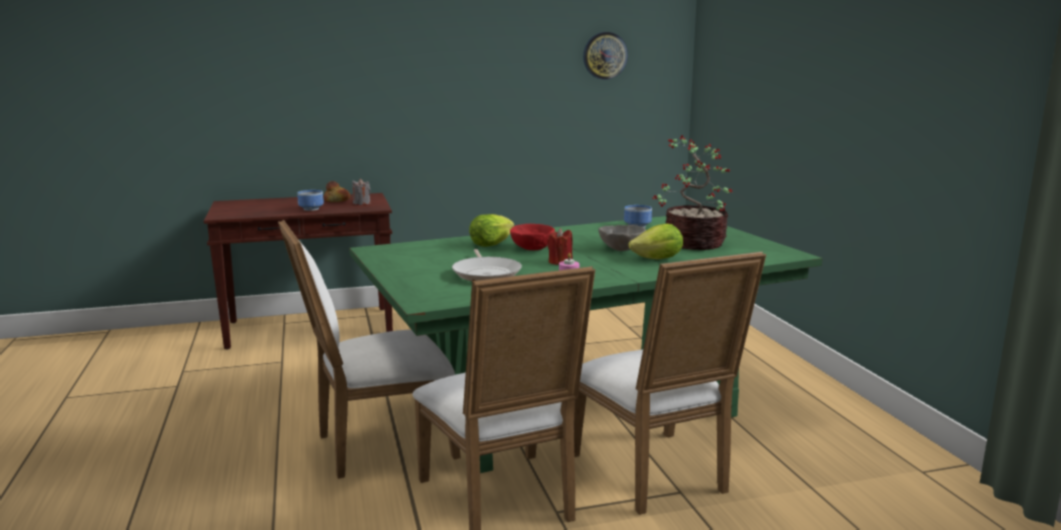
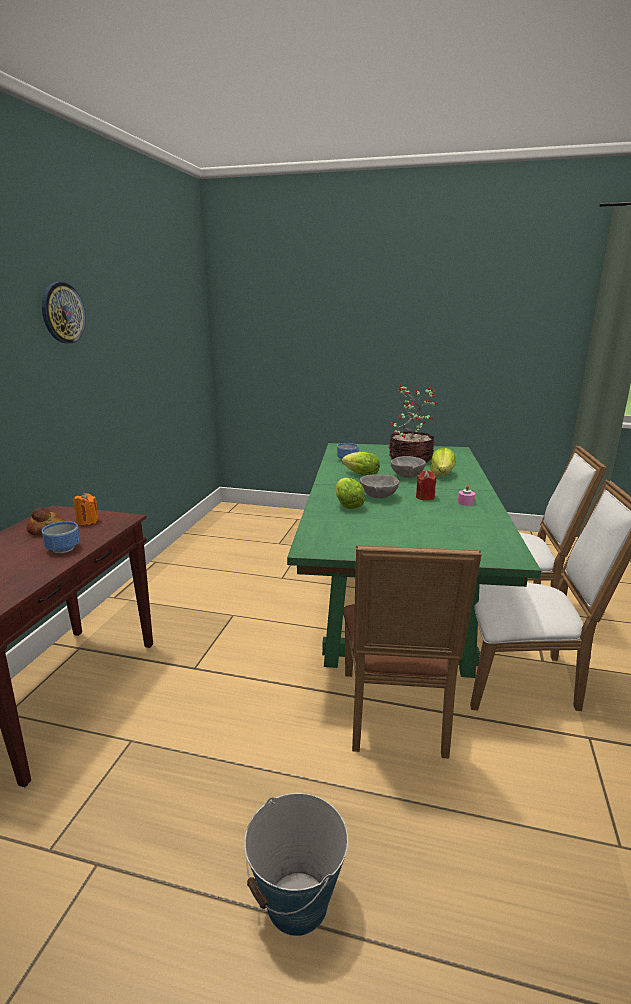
camera: 60 degrees left, 5 degrees up
(166, 449) = (297, 902): none -> bucket
(361, 203) = (87, 521): grey candle -> orange candle
(377, 445) = (397, 717): white chair -> brown chair
(486, 273) = (438, 523): frying pan -> none
(532, 249) = (379, 497): red bowl -> grey bowl
(592, 236) = (361, 475): none -> lettuce
(605, 55) = (172, 324): wall clock -> wall clock (62, 313)

